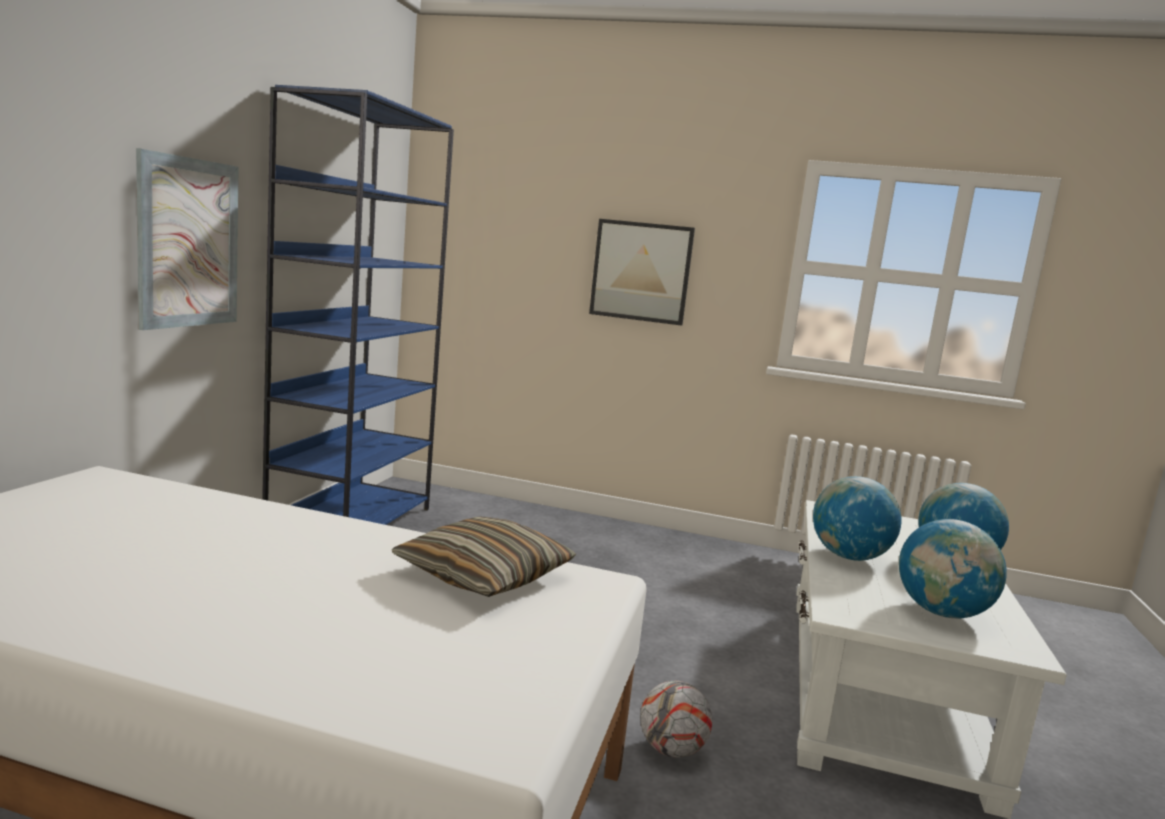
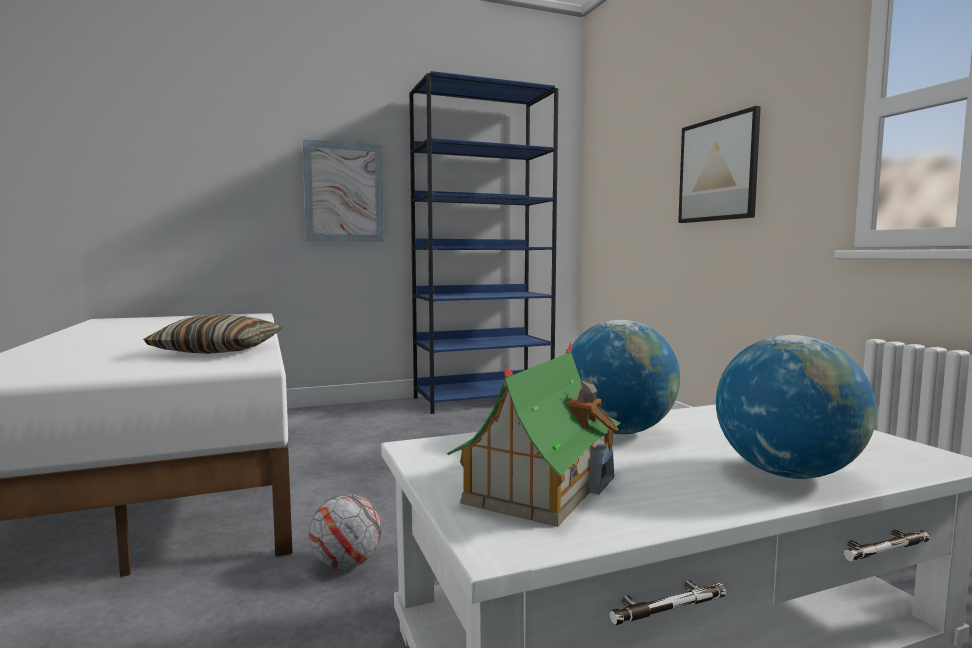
camera: 55 degrees right, 5 degrees down
(941, 613) = (541, 485): globe -> toy house

